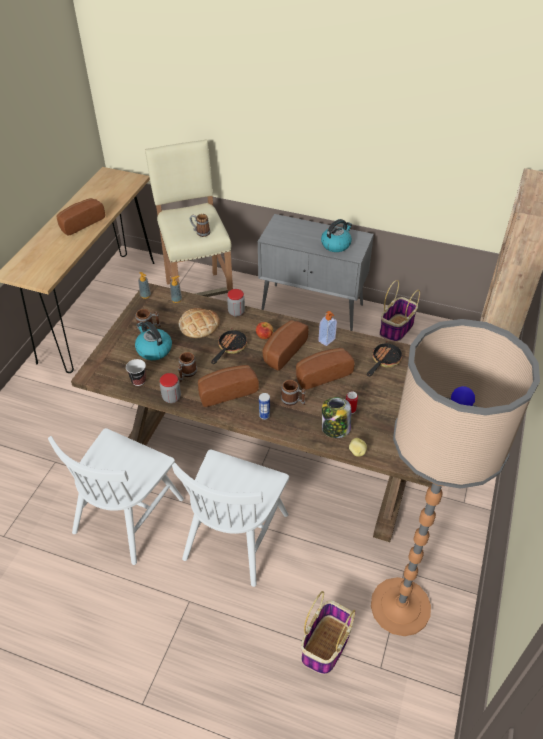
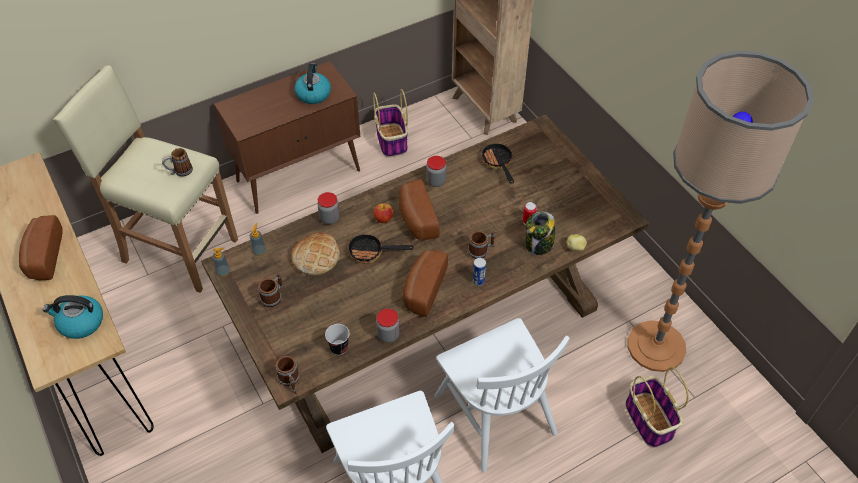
camera: 50 degrees left, 5 degrees up
(153, 349) = (309, 311): kettle -> kettle (80, 323)
(186, 374) = (370, 305): mug -> mug (290, 381)
(230, 348) = (371, 252): frying pan -> frying pan turned 60 degrees counterclockwise
(313, 307) = (299, 175): grey cabinet -> brown cabinet
(321, 374) = (470, 212): bread -> none
(327, 340) = (436, 181): soap dispenser -> jar

